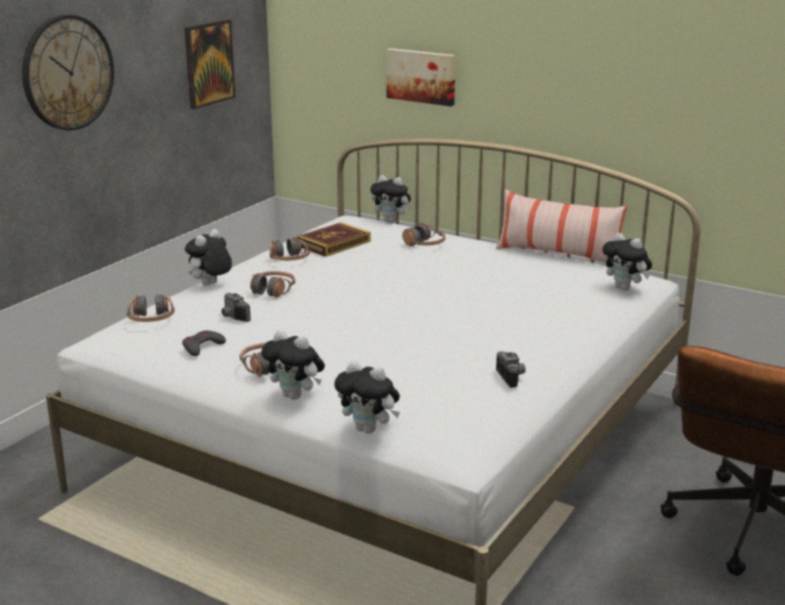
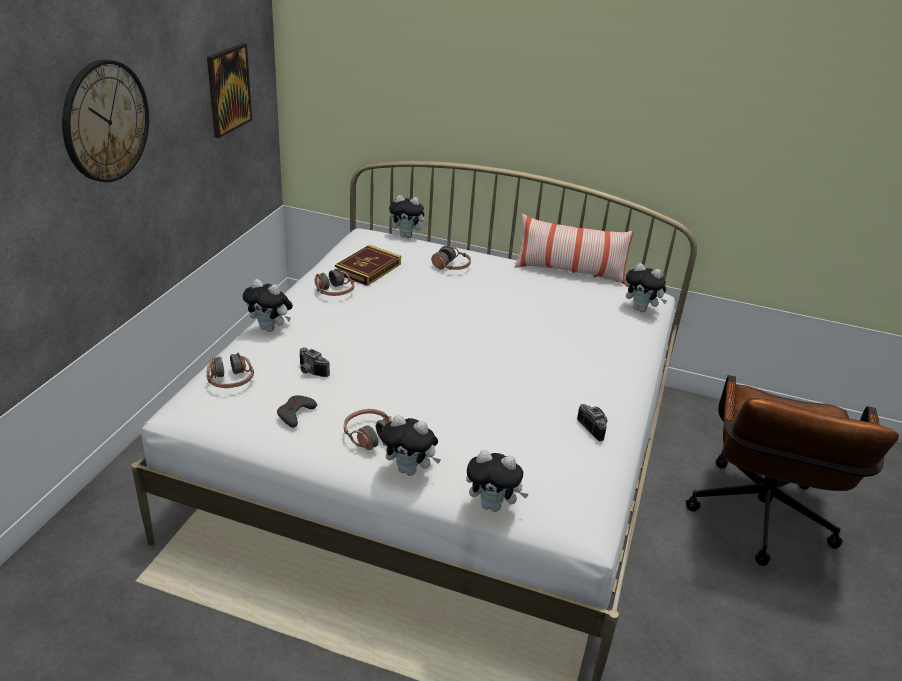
camera: 15 degrees left, 10 degrees up
(210, 285) = (270, 328): plush toy -> plush toy turned 90 degrees counterclockwise
(273, 290) = (335, 333): headphones -> none
(422, 76) = (438, 103): picture -> none

